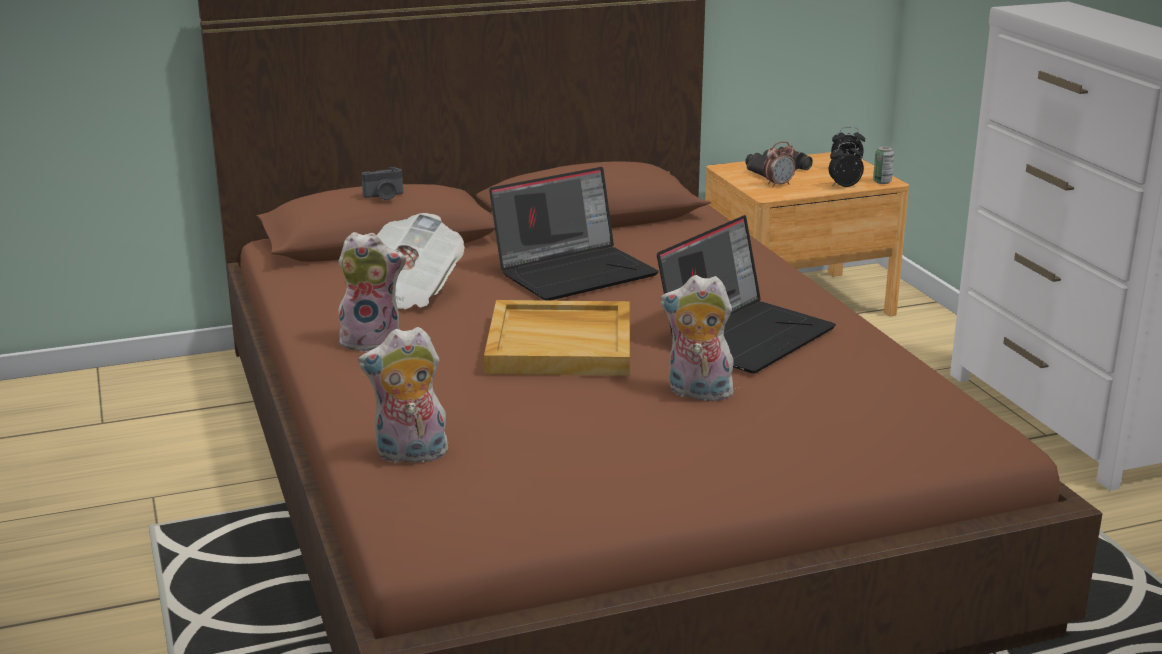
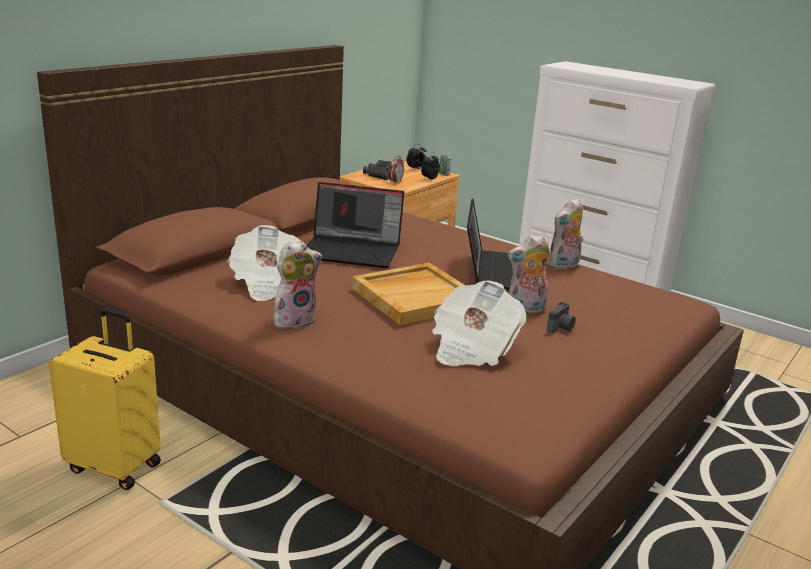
camera: 35 degrees left, 0 degrees up
(153, 477) = (115, 466): none -> yellow suitcase
(384, 196) = (204, 219): camera -> camera (561, 327)
(410, 455) = (434, 389): plush toy -> plush toy (564, 266)
(528, 420) = (472, 348): none -> newspaper
(575, 272) = (353, 251): laptop -> laptop turned 75 degrees clockwise

